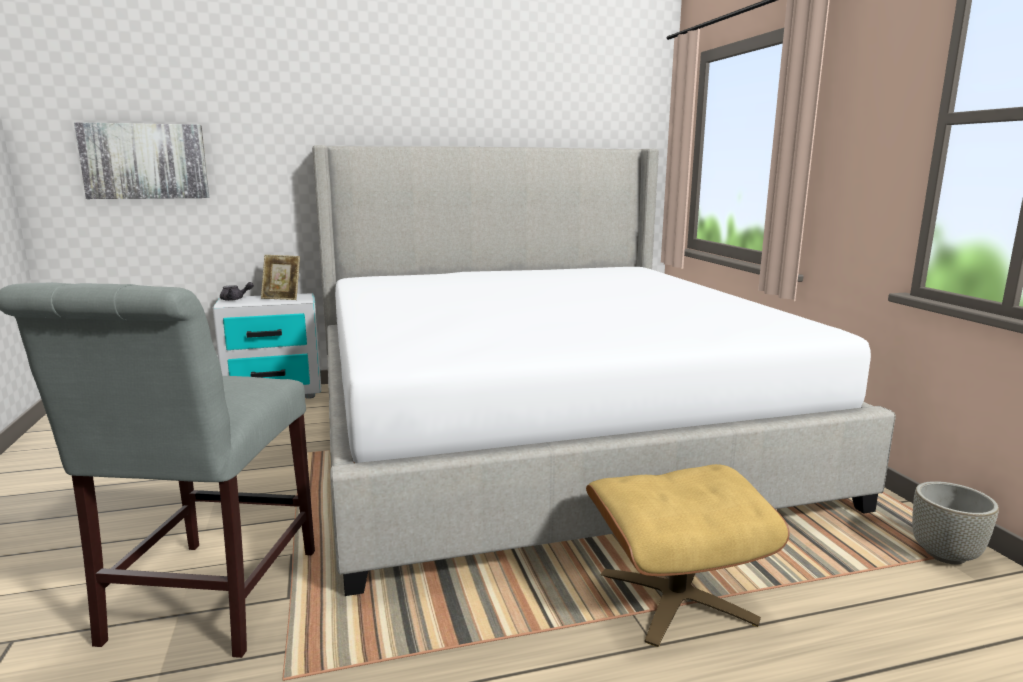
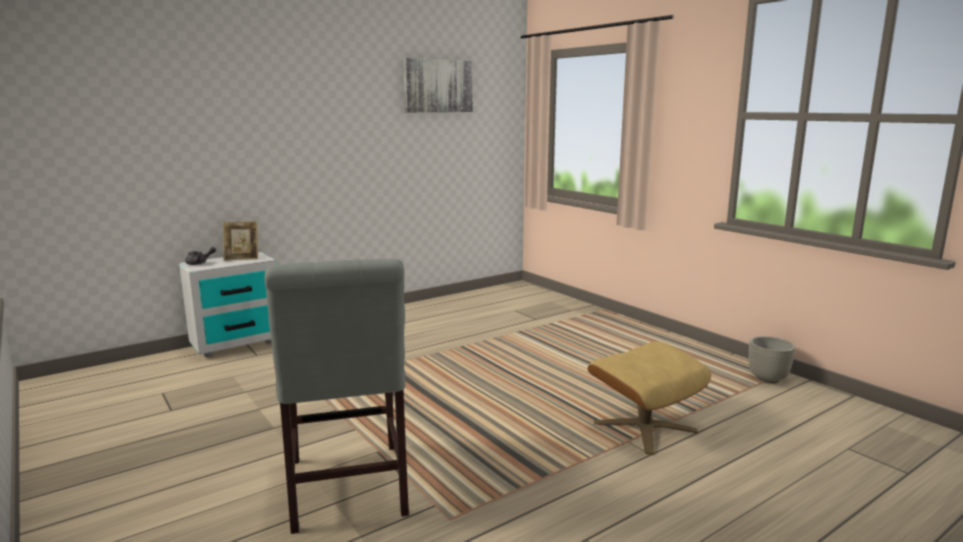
camera: 20 degrees left, 0 degrees up
(145, 161) = (107, 143): picture -> picture (438, 86)
(543, 435) = (485, 345): bed -> none

